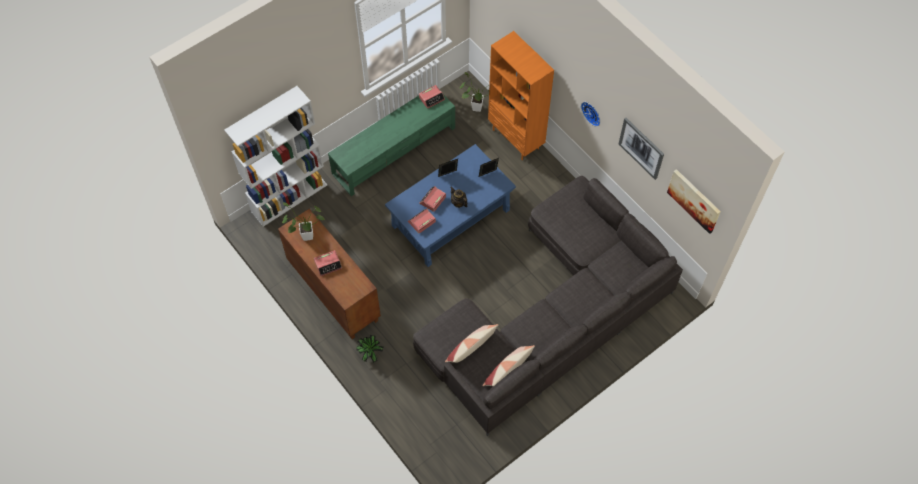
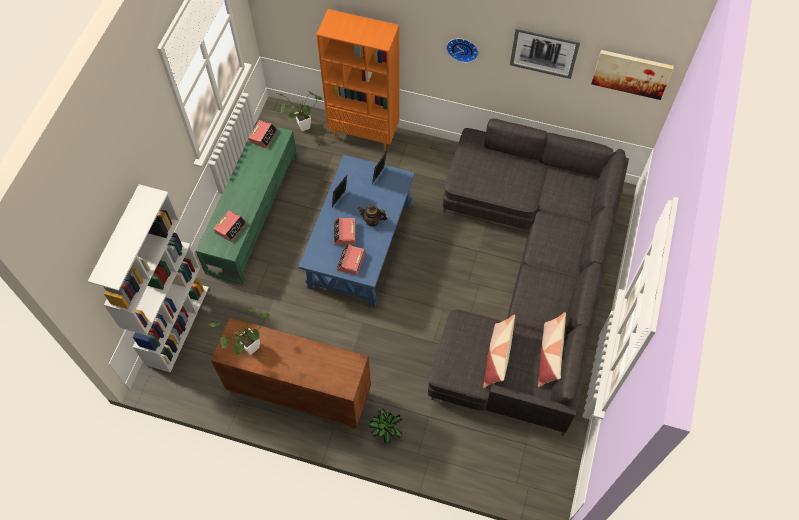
camera: 35 degrees left, 0 degrees up
(328, 265) = (297, 363): alarm clock -> alarm clock (230, 228)

